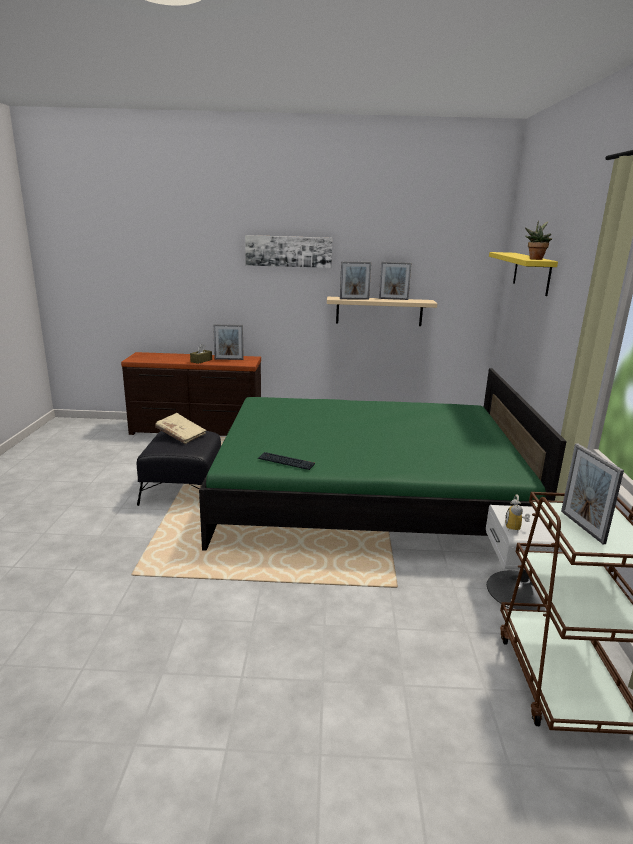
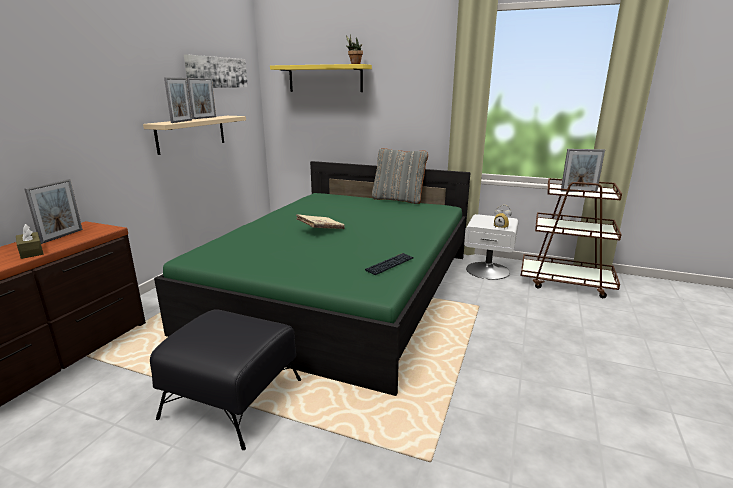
camera: 70 degrees left, 0 degrees up
(181, 435) = (211, 329): beige book -> beige book (320, 229)
(288, 251) = (86, 66): picture -> picture (217, 72)
(513, 445) = (398, 199): none -> grey pillow

